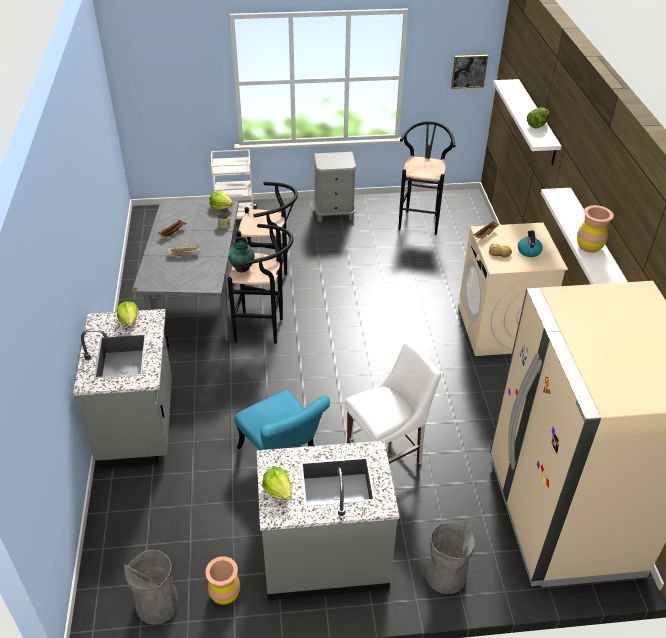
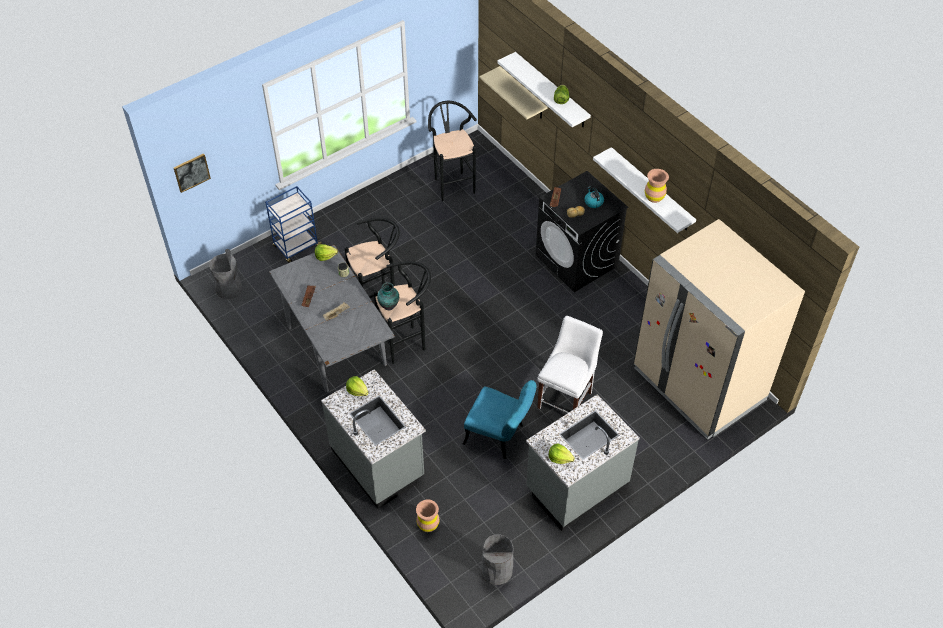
camera: 30 degrees left, 10 degrees up
(225, 594) = (533, 541): brown vase -> brown vase (428, 524)
(236, 217) = (296, 247): white cart -> blue cart
(334, 213) = (377, 206): grey nightstand -> none
(445, 575) = (654, 459): grey trash can -> grey trash can (229, 289)
(469, 71) = (456, 45): picture -> picture (191, 172)
(500, 329) = (577, 261): beige washing machine -> black washing machine
(515, 134) = (523, 94): none -> beige shelf

